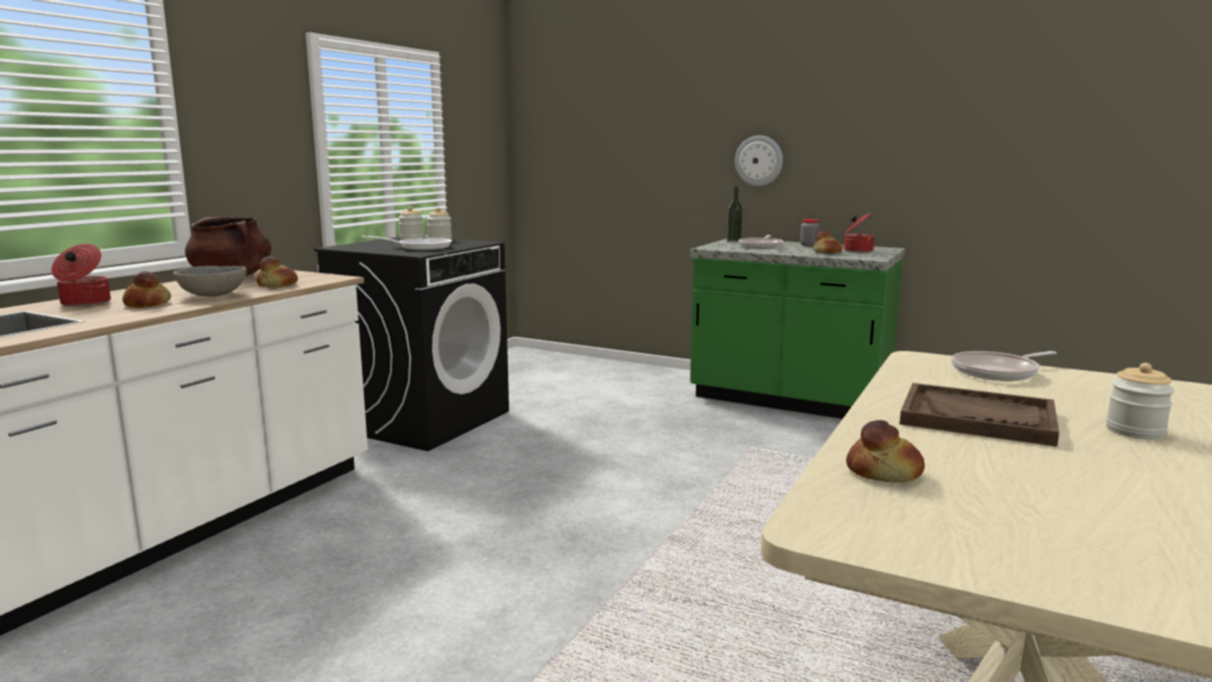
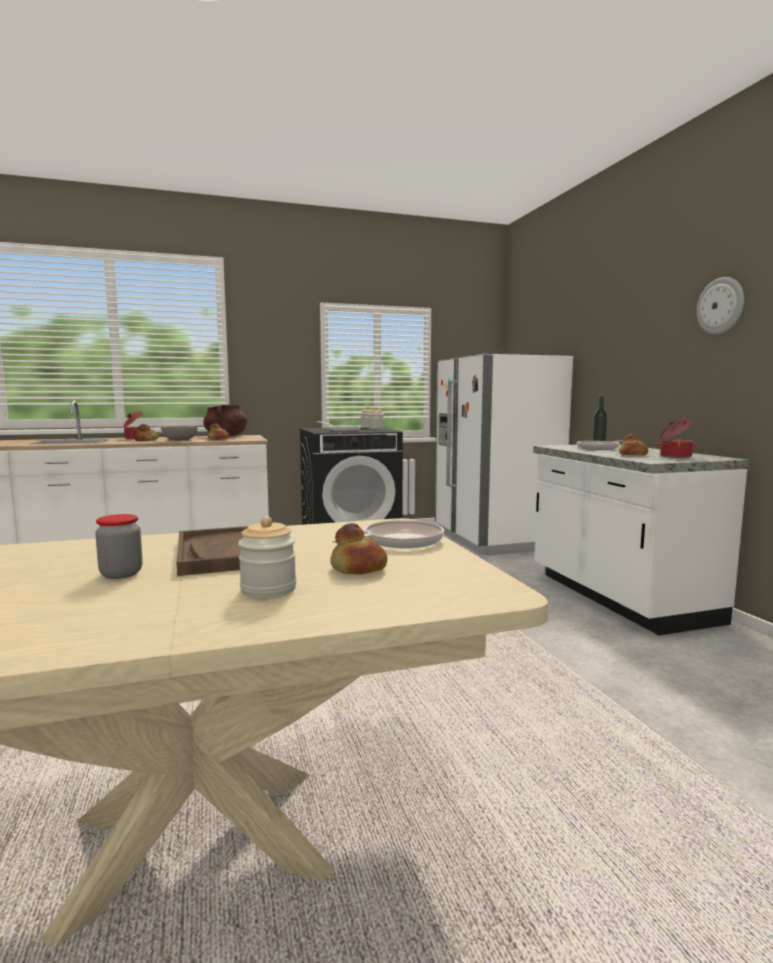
camera: 45 degrees right, 5 degrees down
(567, 370) = (495, 539): none -> white fridge
(759, 160) = (638, 373): wall clock -> wall clock (721, 306)
(789, 400) = (618, 597): green counter -> white counter
(808, 245) = (651, 451): jar -> jar (121, 574)
(884, 473) = (52, 553): bread -> bread (358, 569)
(998, 372) = (398, 541): frying pan -> frying pan turned 120 degrees clockwise

